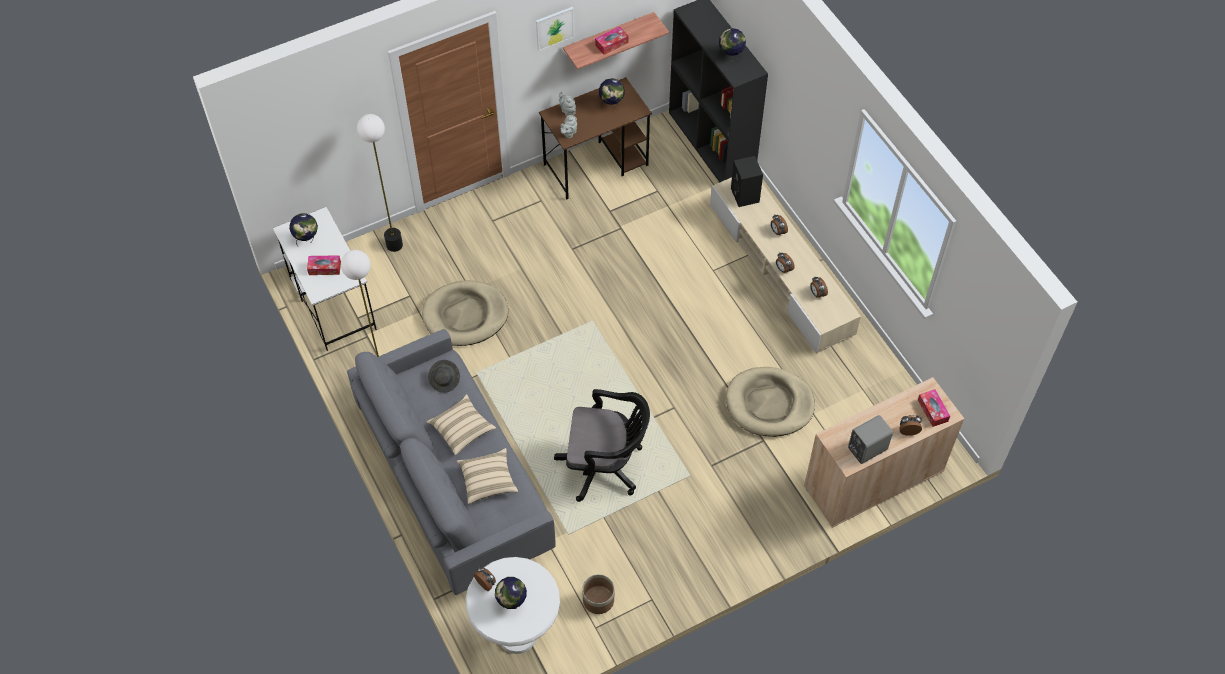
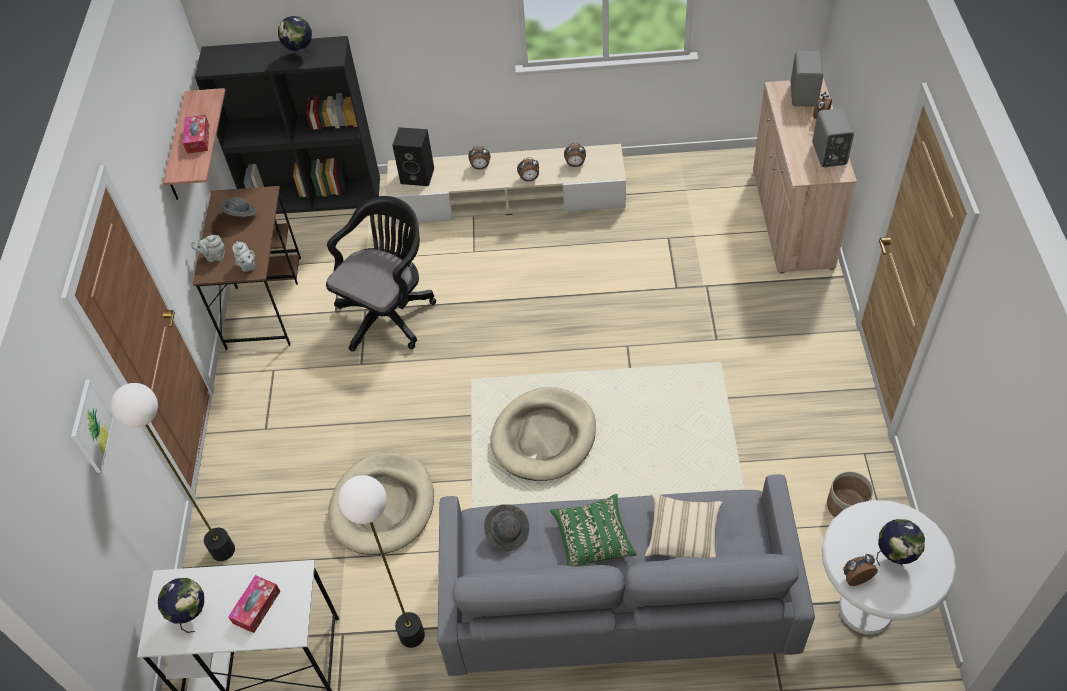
camera: 60 degrees left, 5 degrees down
(462, 430) = (593, 539): beige pillow -> green pillow
(554, 28) = (146, 159): picture -> picture (91, 426)
(605, 466) = (671, 436): black office chair -> black office chair (389, 313)
(611, 105) = (239, 215): globe -> grey hat
(769, 404) = (665, 265): beige dog bed -> beige dog bed (544, 437)
(932, 410) = (804, 95): tissue box -> grey speaker

